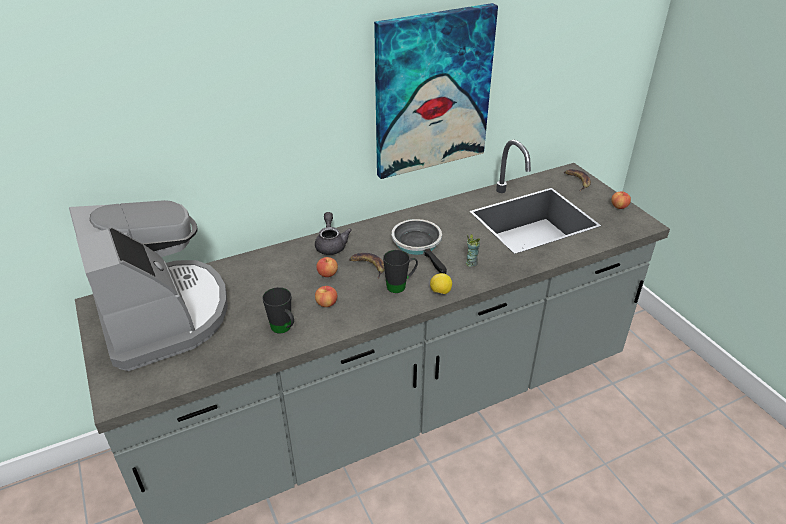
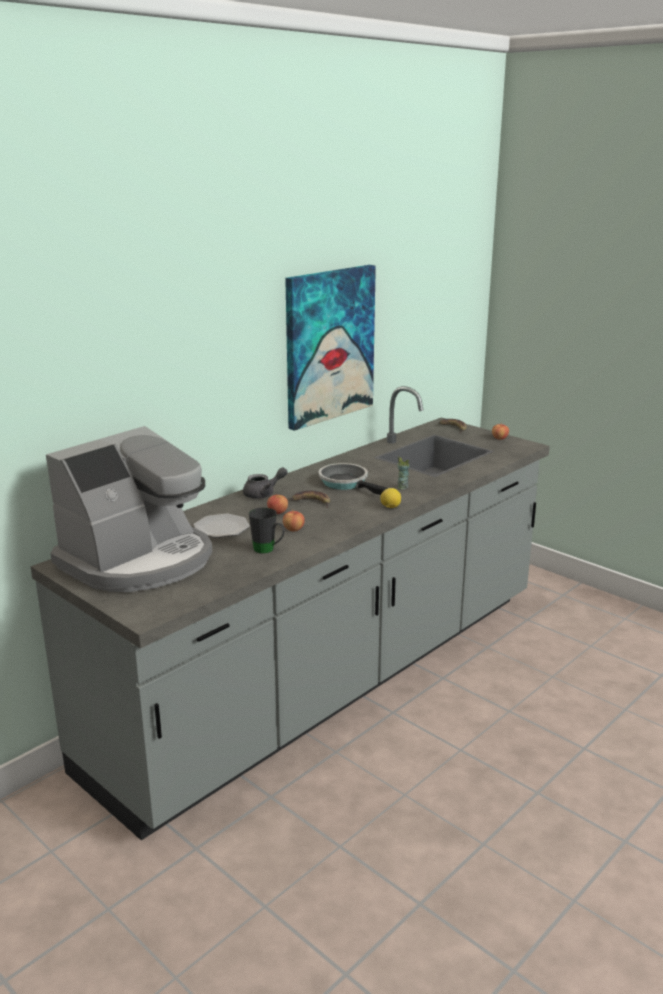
camera: 20 degrees left, 15 degrees down
(163, 315) = (139, 561): coffee machine -> coffee machine turned 90 degrees clockwise
(262, 286) = (221, 528): none -> plate
(331, 244) = (263, 494): grey teapot -> grey teapot turned 90 degrees clockwise
(401, 285) = (352, 509): black mug -> none

